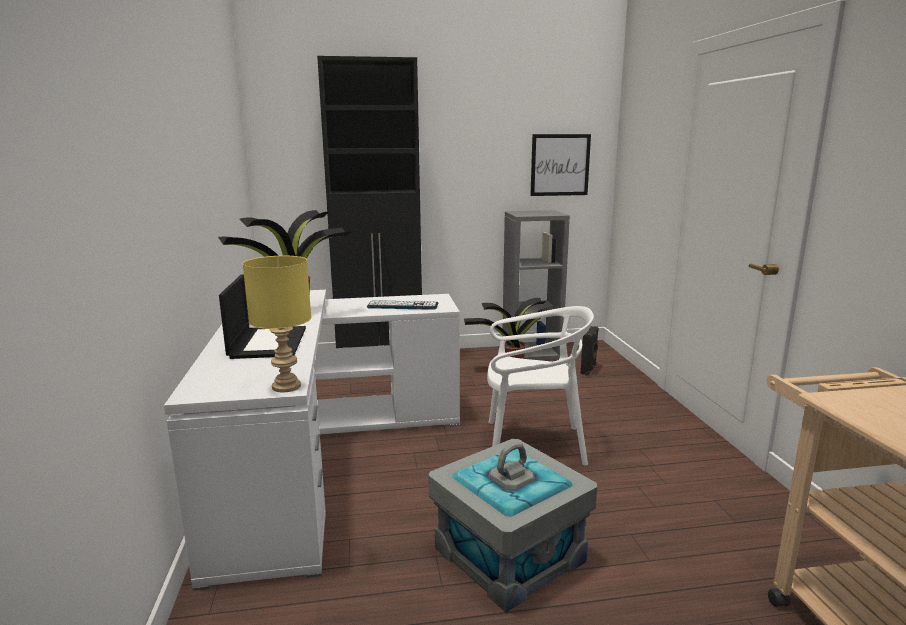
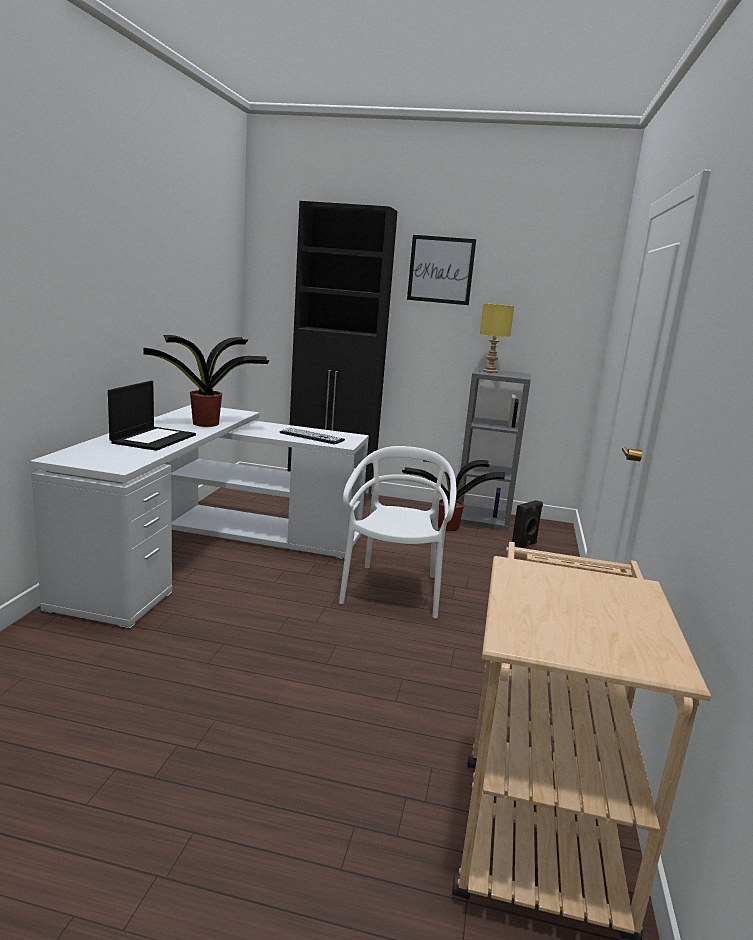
camera: 20 degrees right, 0 degrees up
(285, 387) = (119, 467): yellow table lamp -> yellow table lamp (489, 371)
(509, 554) = (281, 660): grey storage box -> none
(532, 445) = (393, 591): white chair -> white chair turned 105 degrees counterclockwise
(560, 165) = (542, 326): picture -> picture (441, 270)

